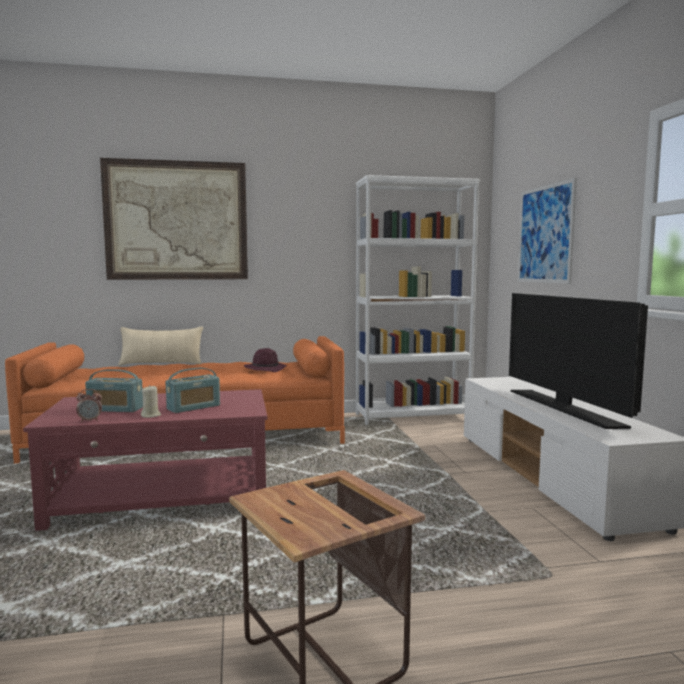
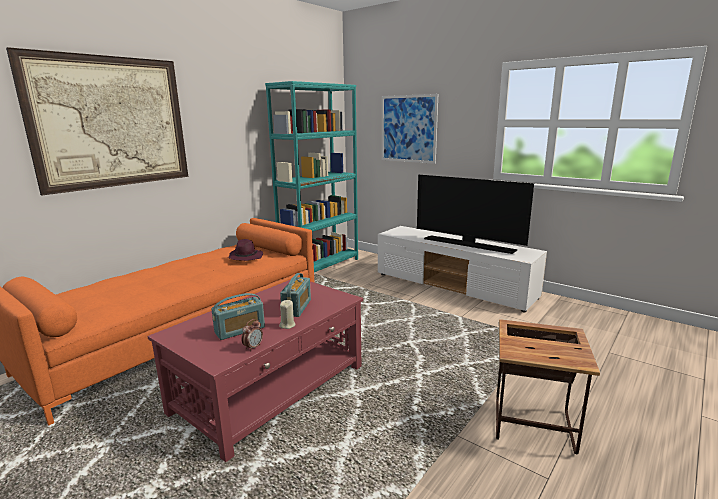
camera: 40 degrees left, 10 degrees up
(161, 364) = (124, 273): beige pillow -> none
(412, 416) = (320, 266): white bookcase -> turquoise bookcase

